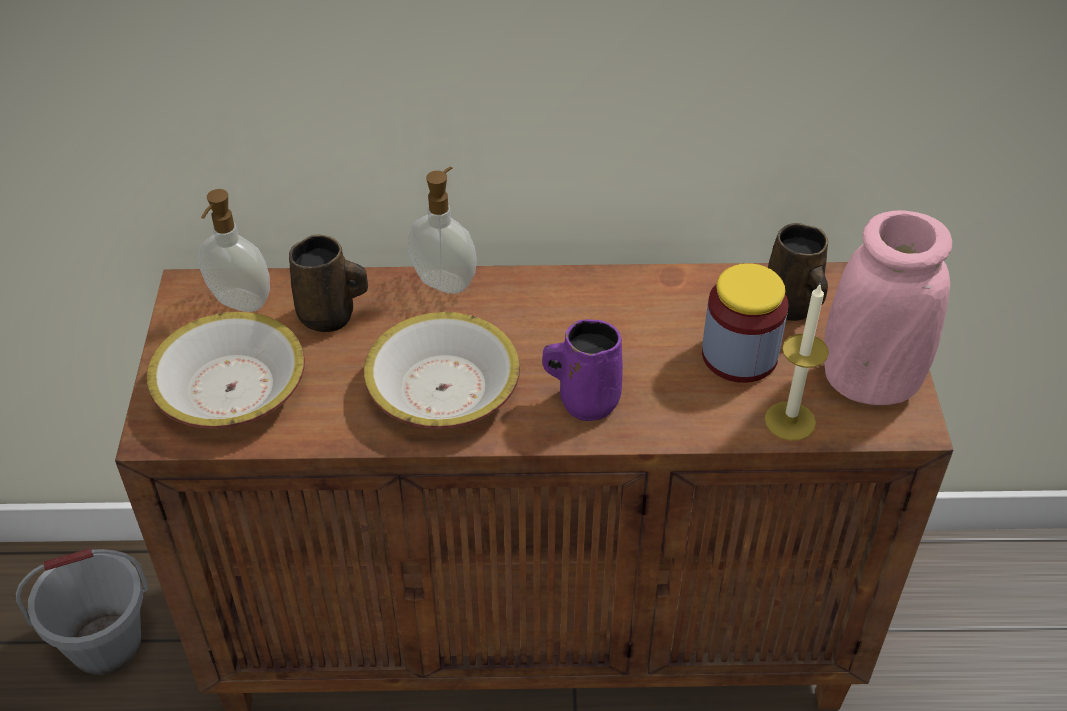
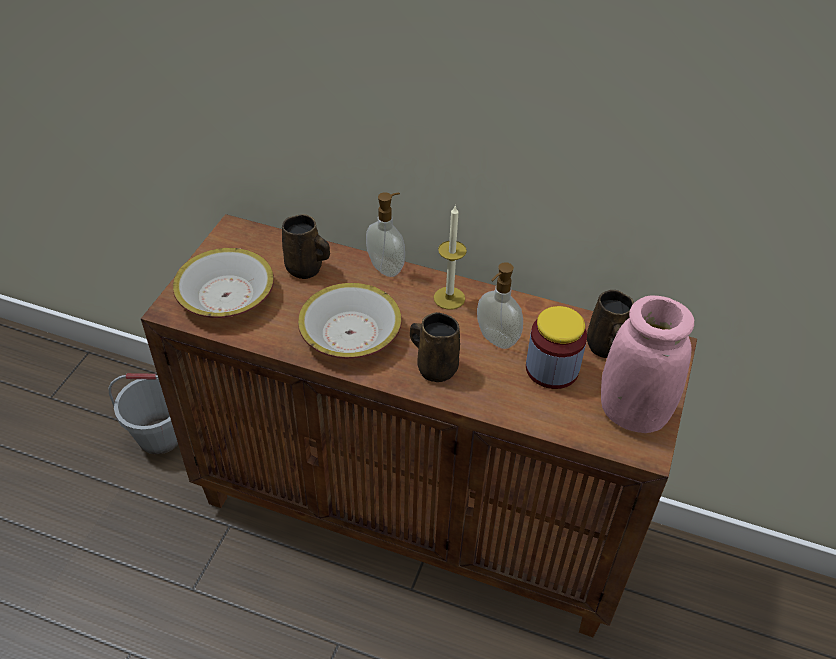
camera: 20 degrees right, 0 degrees up
(239, 303) = (257, 246): soap dispenser -> soap dispenser (496, 339)
(585, 400) = (435, 367): purple mug -> brown mug
(790, 421) = (563, 422): candle -> candle (449, 298)

